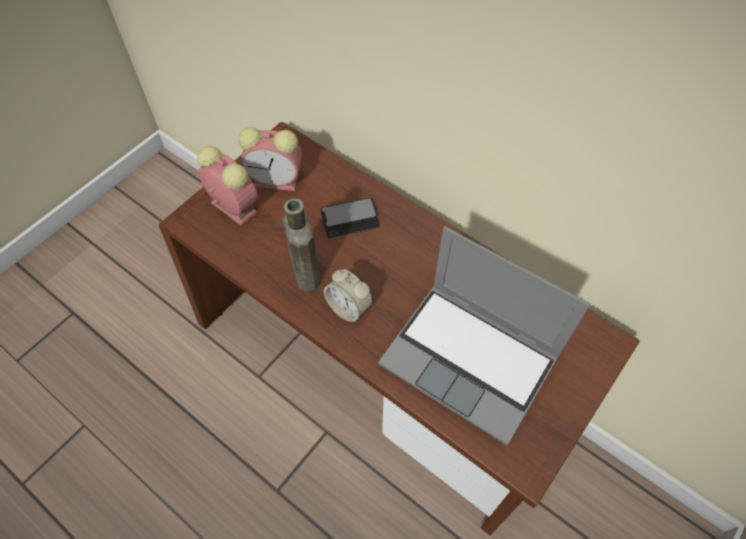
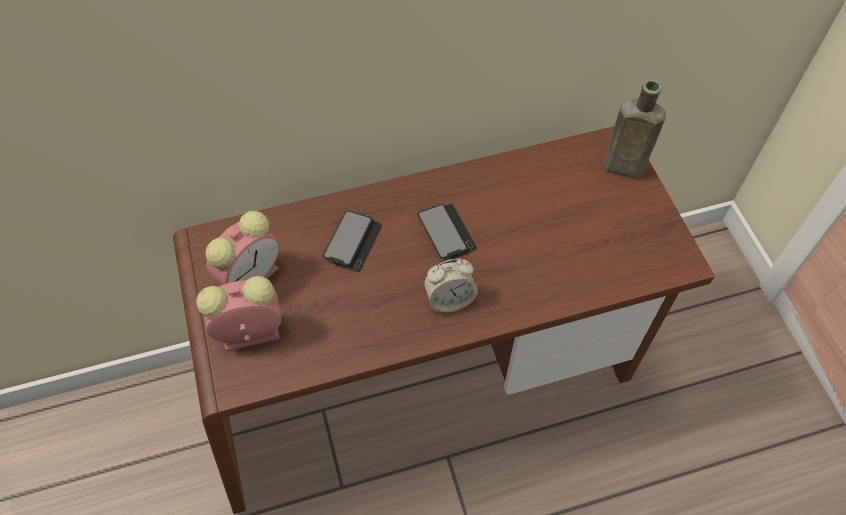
camera: 55 degrees left, 0 degrees up
(305, 271) = (382, 312): brown bottle -> brown bottle (620, 166)
(407, 271) = (446, 232): none -> phone
(471, 361) = (568, 240): laptop -> none

